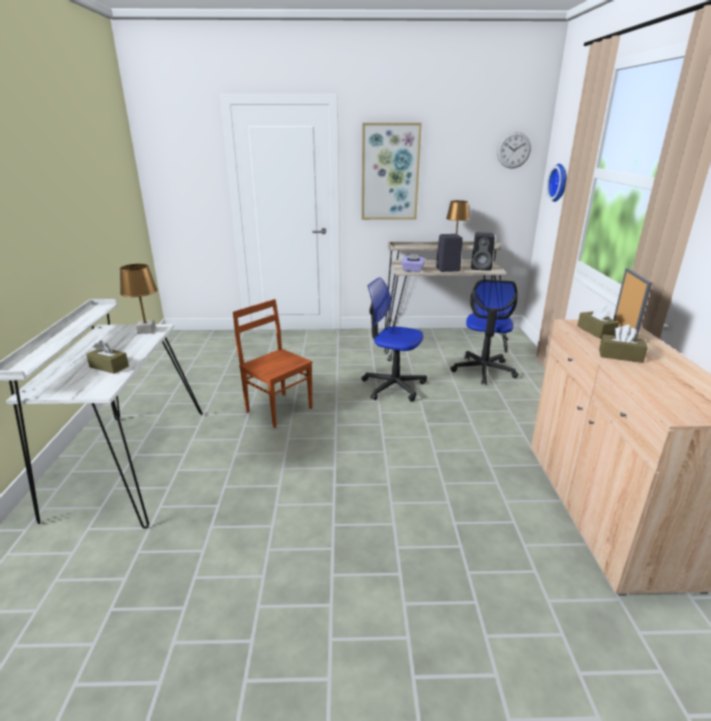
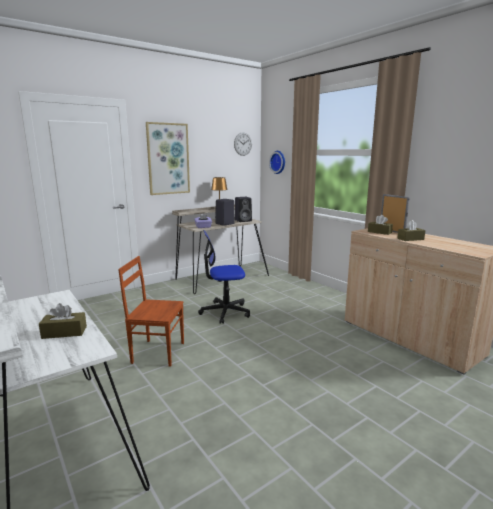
camera: 35 degrees left, 10 degrees down
(146, 331) = (50, 299): brown table lamp -> none
(483, 370) = (268, 288): office chair -> none

